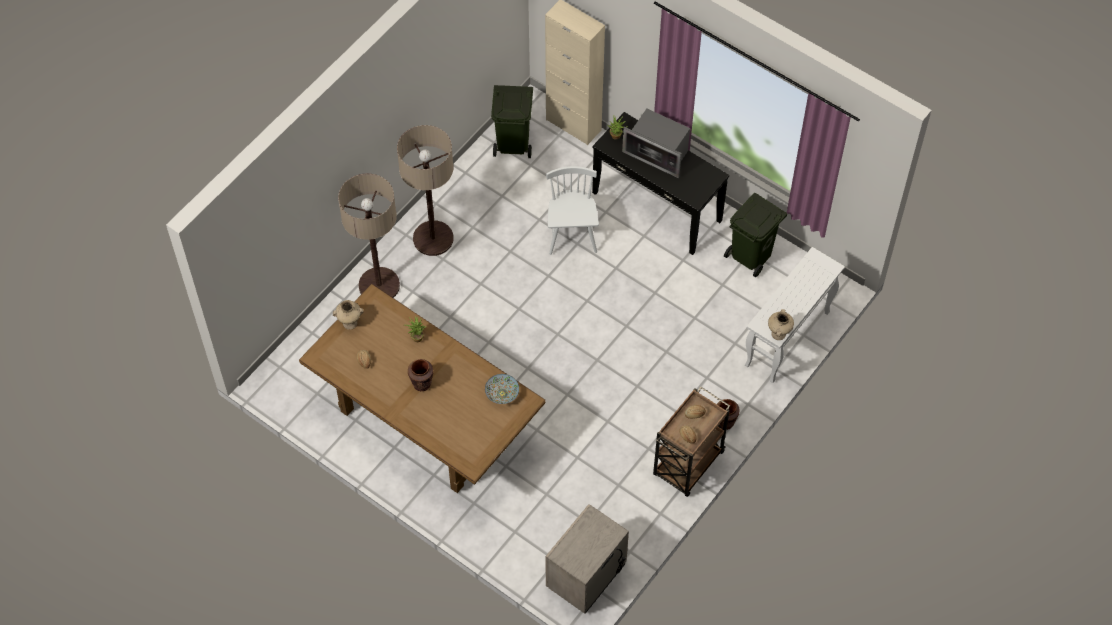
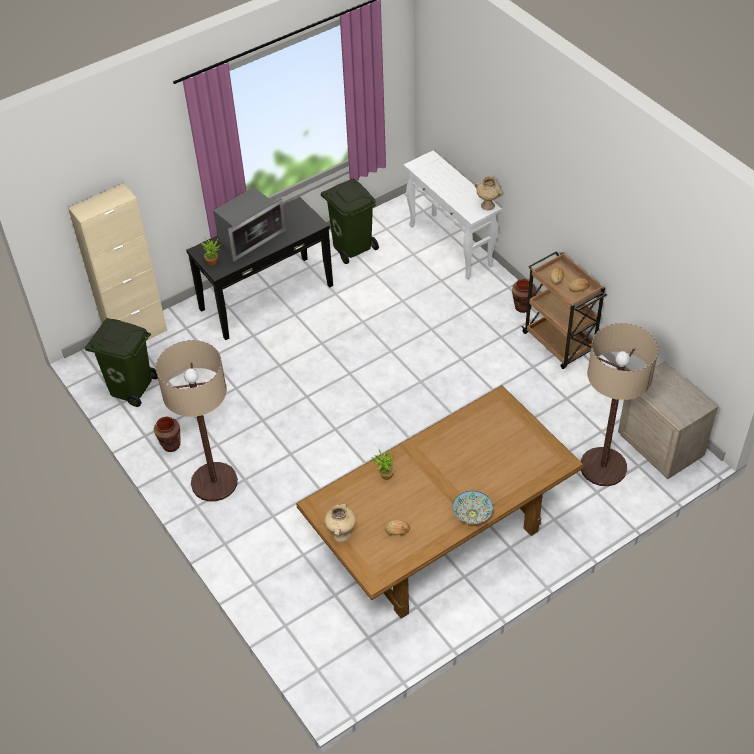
camera: 70 degrees left, 10 degrees down
(379, 285) = (251, 545): floor lamp -> floor lamp (603, 467)
(422, 383) = (446, 484): brown vase -> brown vase (171, 445)
(502, 393) = (483, 417): bowl -> bowl (472, 514)
(572, 233) = (264, 366): white chair -> none

